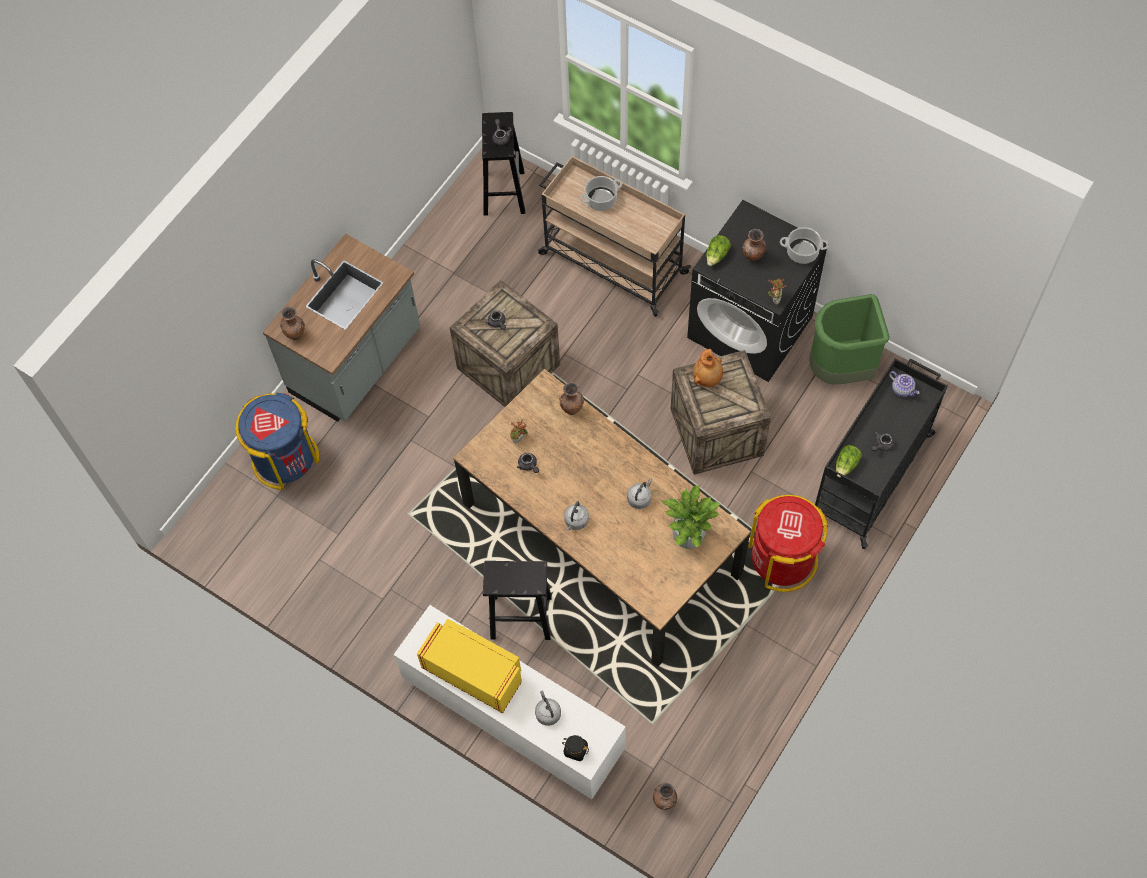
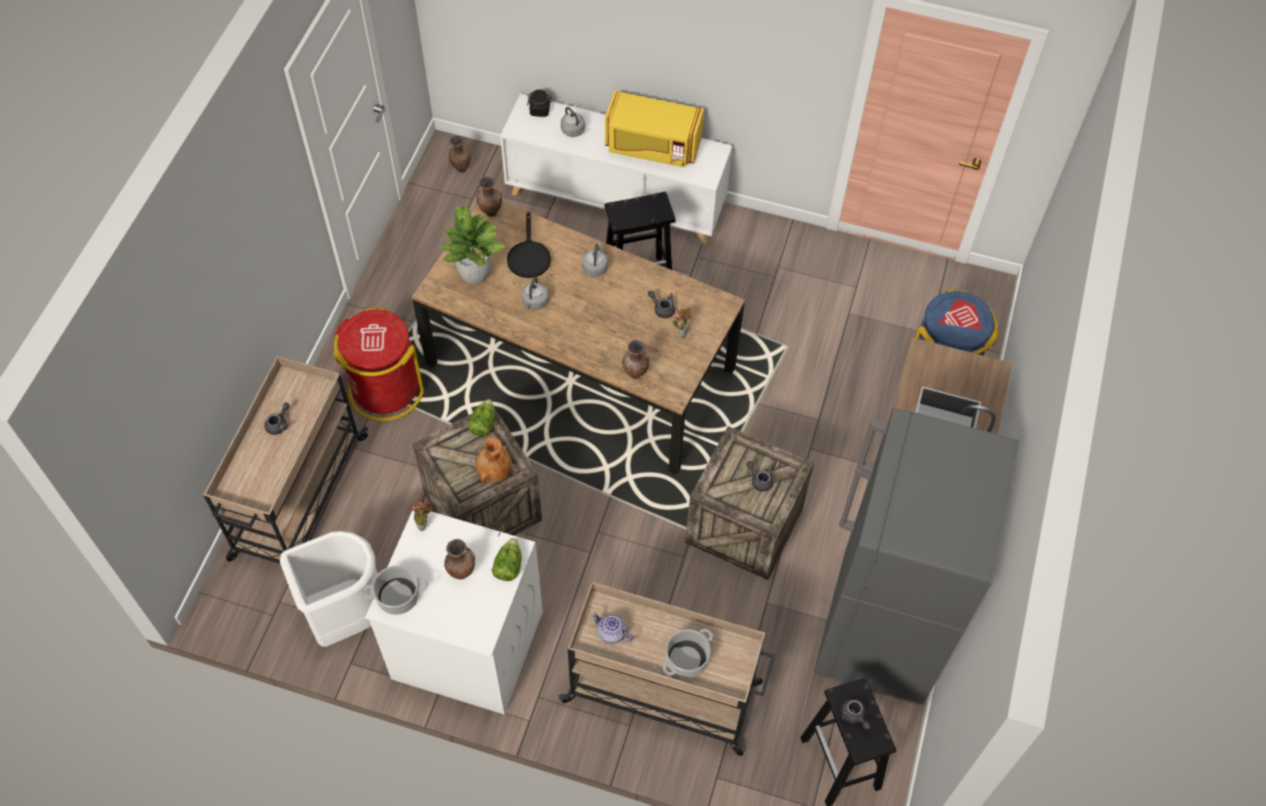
camera: 160 degrees right, 5 degrees down
(296, 335) = (972, 367): brown vase -> brown vase (490, 213)
(437, 267) = (879, 632): none -> grey fridge
(634, 548) = (528, 256): none -> black frying pan
(751, 327) = (466, 645): black washing machine -> white washing machine
(841, 369) = (346, 616): green trash can -> white trash can
(846, 465) = (317, 394): lettuce -> lettuce (483, 423)
(871, 474) = (298, 499): black cart -> beige cart
(902, 389) = (259, 493): teapot -> teapot (612, 633)

